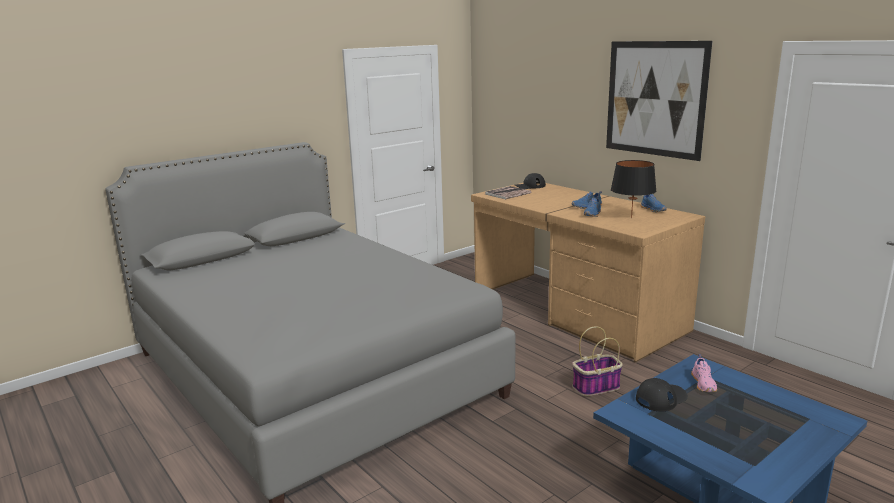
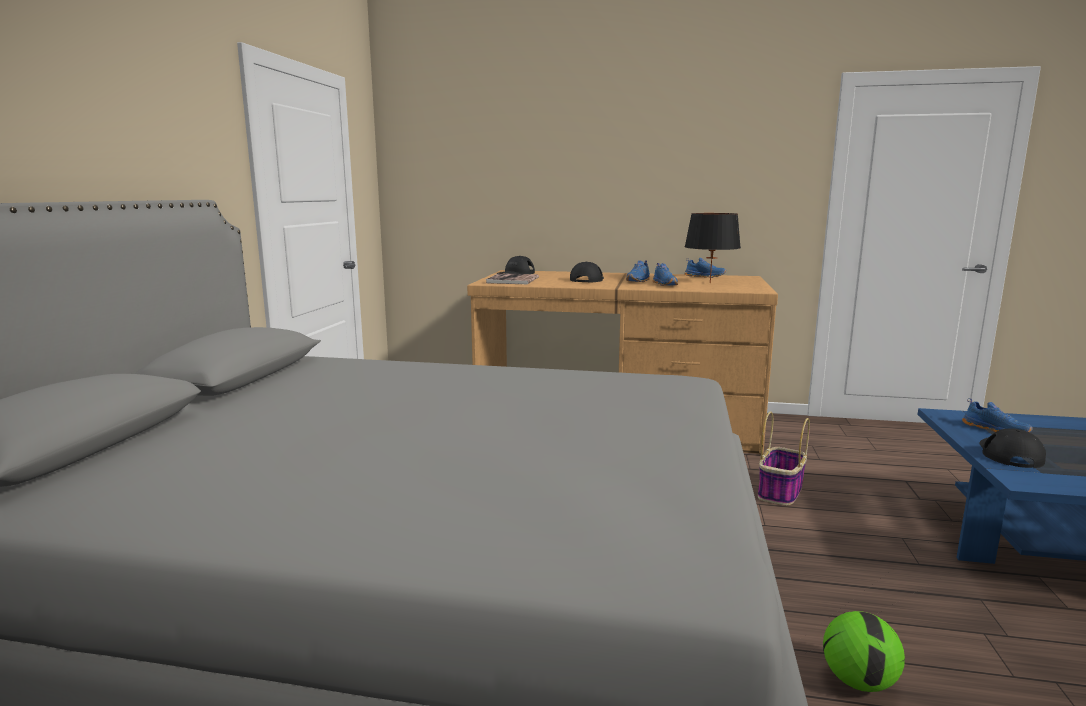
camera: 40 degrees left, 5 degrees down
(445, 476) = (858, 682): none -> football
(556, 200) = (587, 279): none -> black cap
(655, 99) = (685, 146): picture -> none
(704, 384) = (996, 430): pink shoe -> blue shoe

